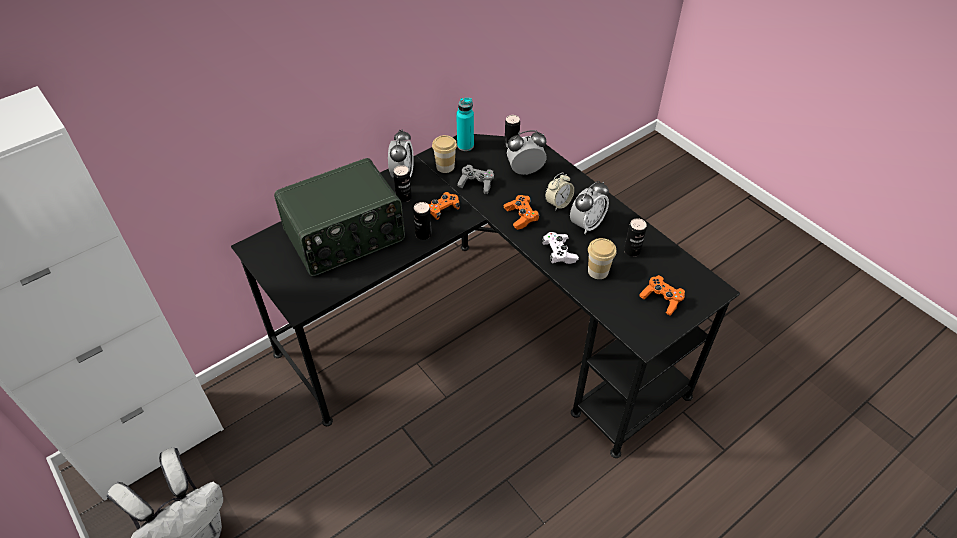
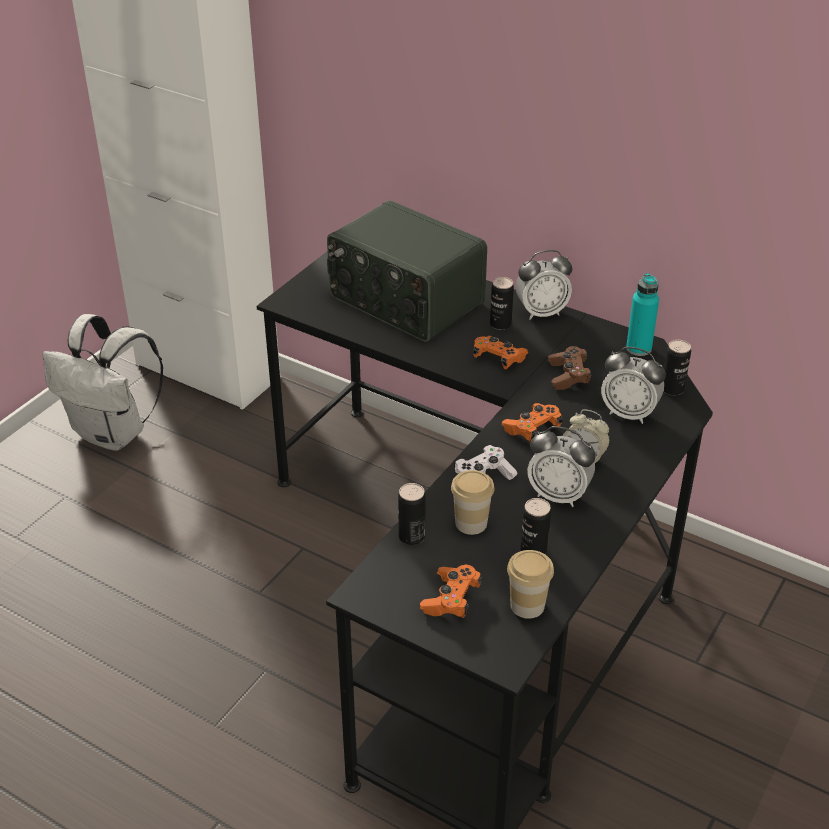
camera: 70 degrees right, 10 degrees down
(423, 234) = (446, 356): can -> can (411, 536)
(445, 166) = (582, 342): cup -> cup (527, 605)
(476, 184) = (568, 376): grey game controller -> brown game controller
(525, 171) = (629, 413): alarm clock -> alarm clock turned 150 degrees clockwise

